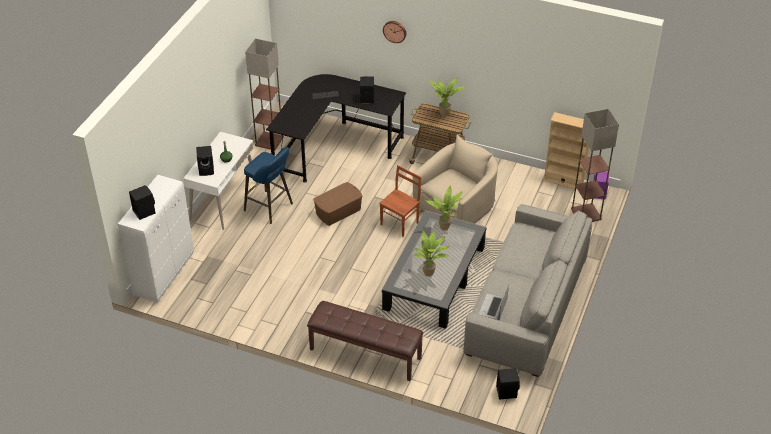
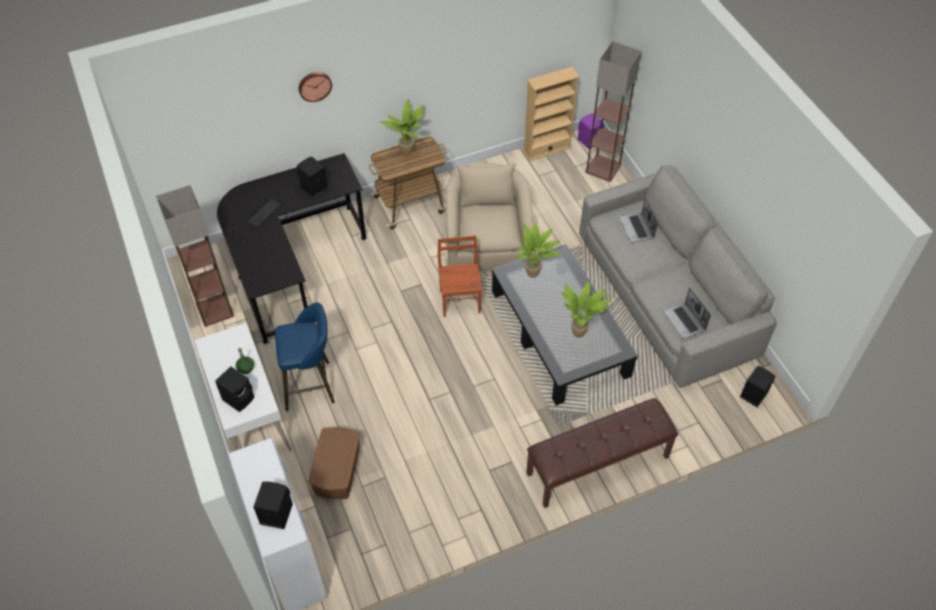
camera: 45 degrees left, 10 degrees up
(338, 211) = (385, 334): brown storage box -> brown storage box (337, 471)
(535, 244) = (637, 228): none -> laptop

